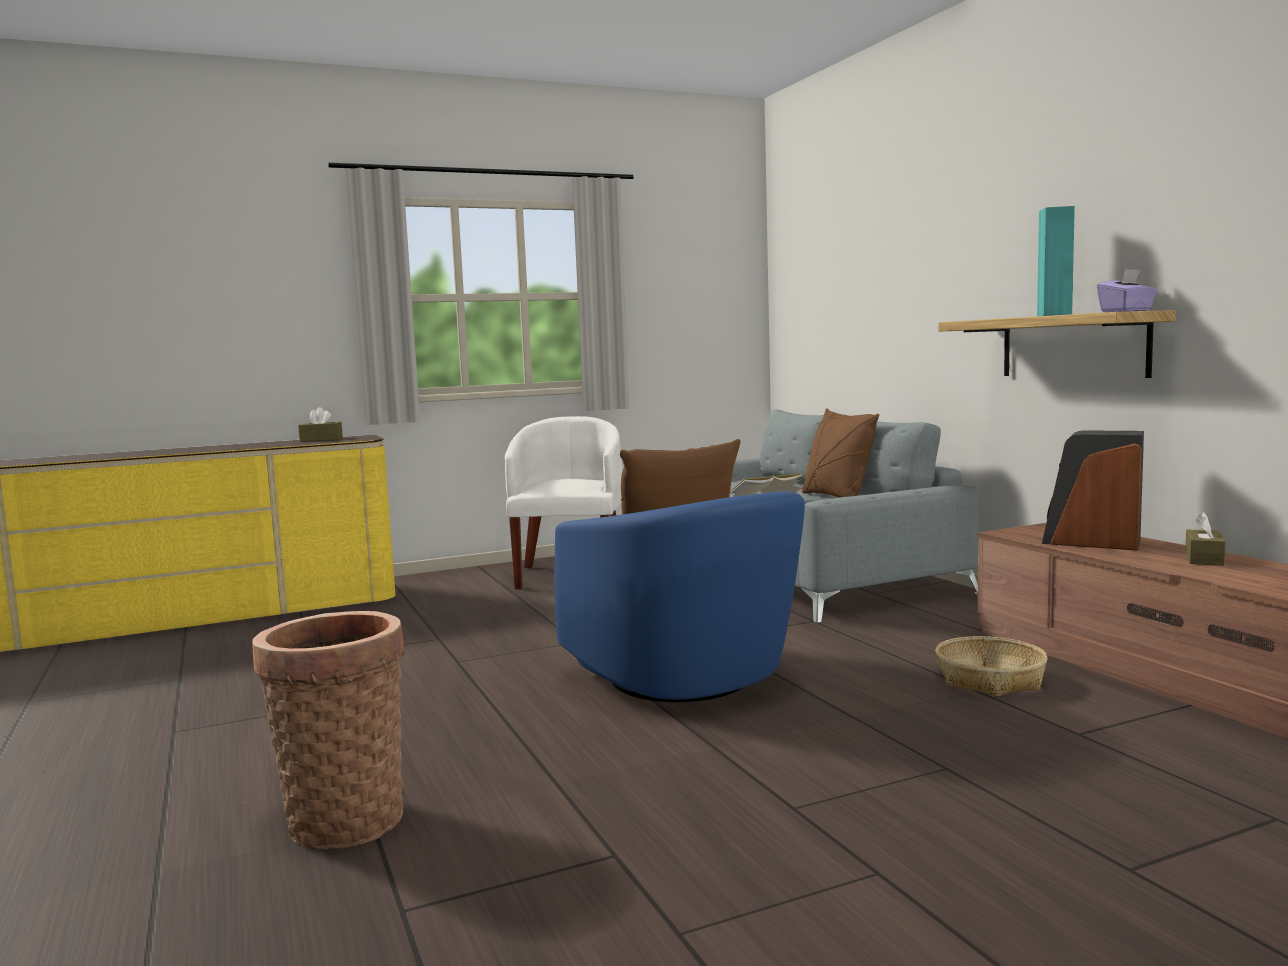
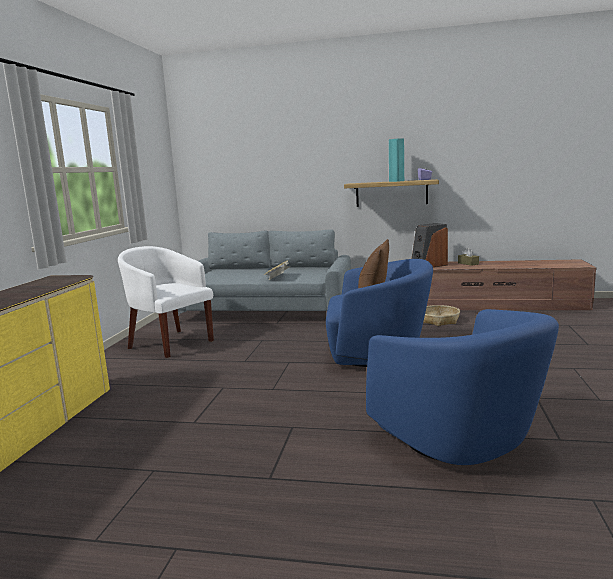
camera: 55 degrees left, 5 degrees up
(321, 439) = (40, 283): brown tissue box -> none
(344, 818) = (458, 440): basket -> blue armchair
(836, 497) = (290, 269): brown pillow -> none

